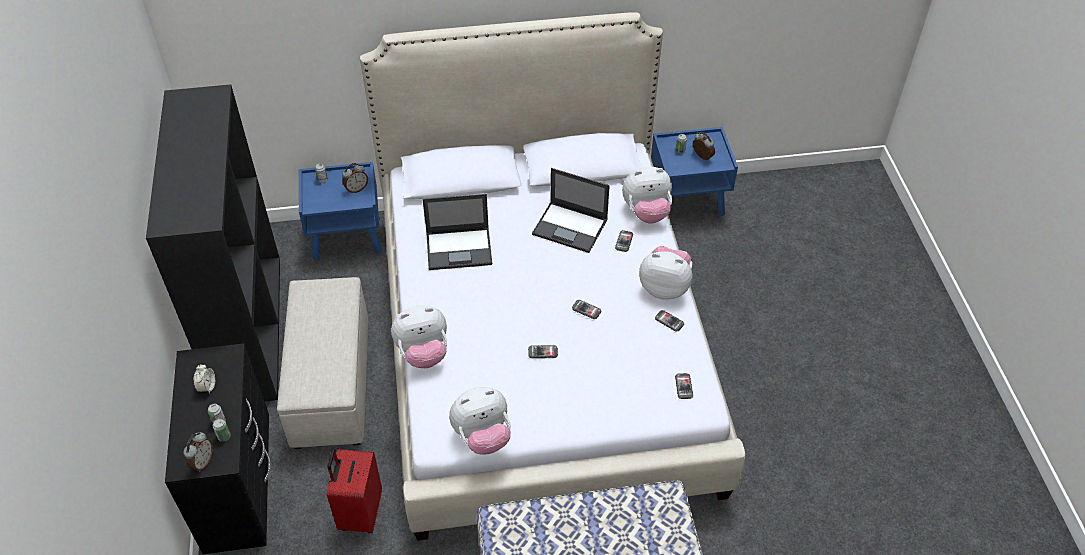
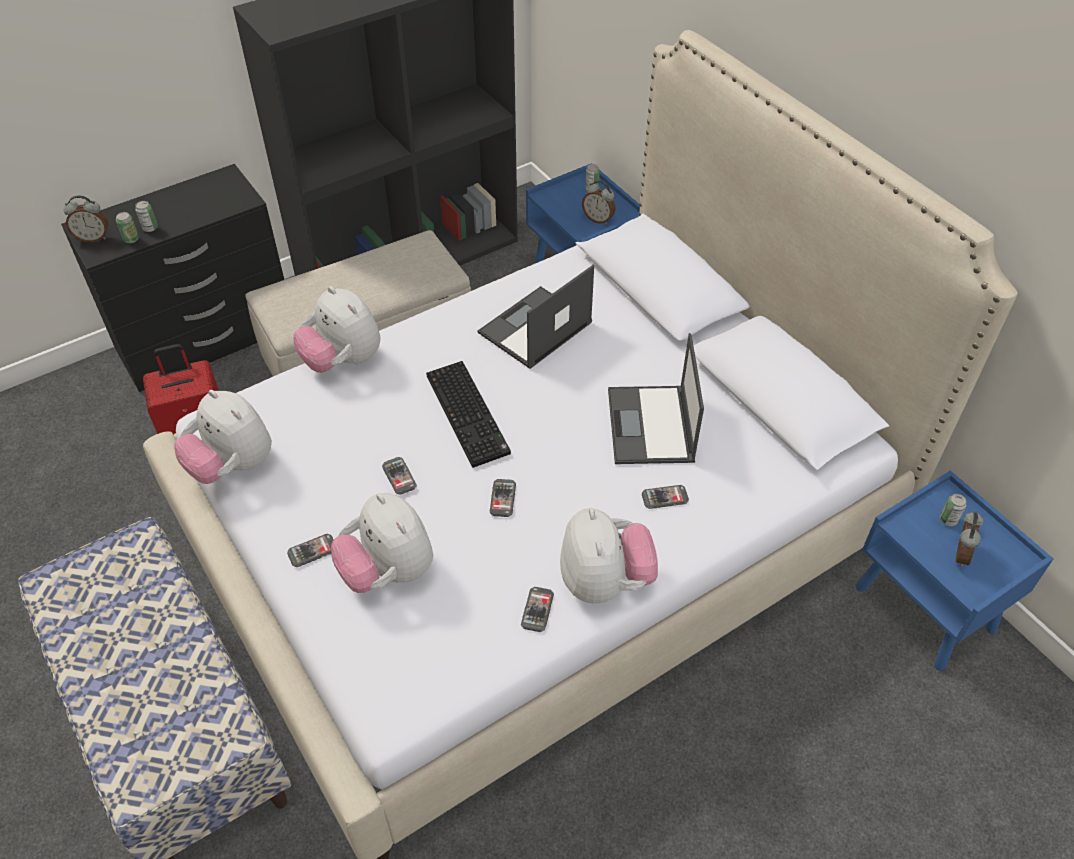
camera: 65 degrees right, 0 degrees up
(207, 387) = (194, 202): alarm clock -> none
(460, 248) = (534, 329): laptop -> laptop turned 75 degrees clockwise
(513, 303) = (470, 414): none -> keyboard
(646, 212) = (745, 505): plush toy -> plush toy (388, 571)
(683, 386) = (415, 673): phone -> phone (312, 551)

